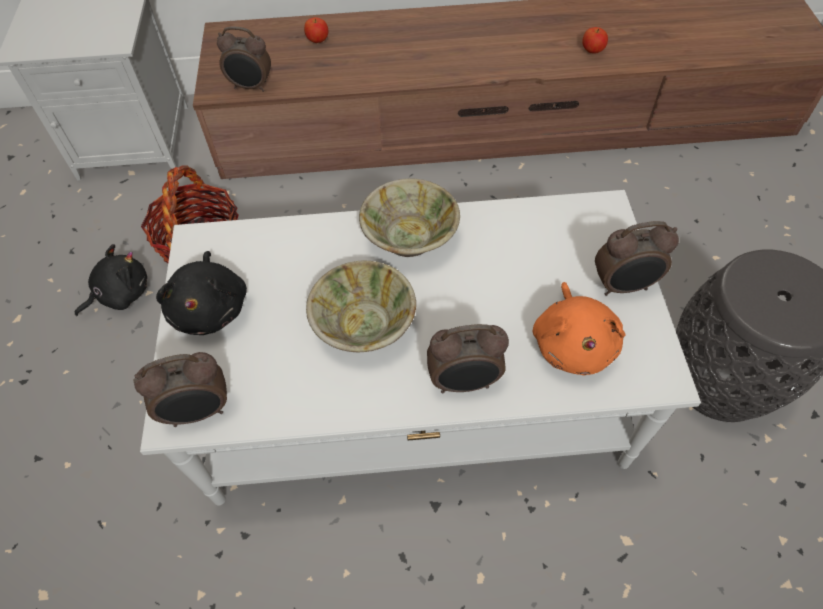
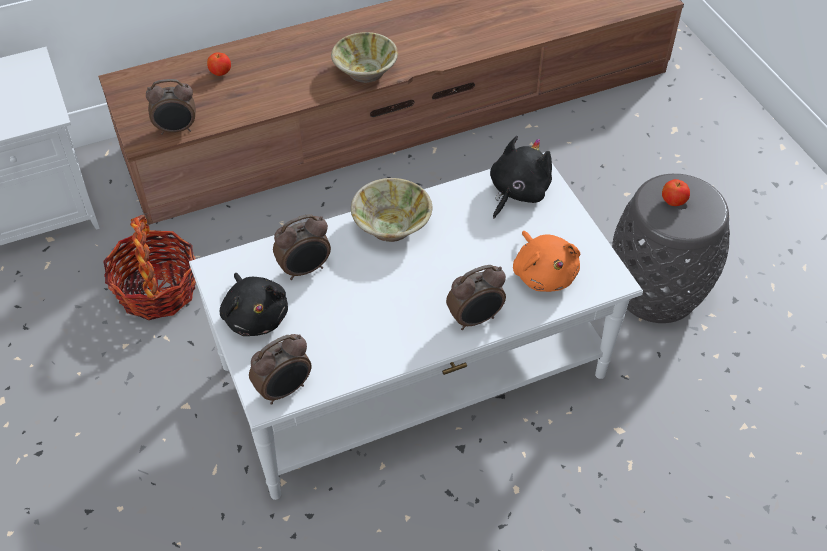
camera: 20 degrees left, 5 degrees down
(120, 294) = (97, 353): black plush toy -> black plush toy (517, 192)
(364, 323) = (383, 297): beige bowl -> beige bowl (365, 71)
(592, 51) = (475, 36): apple -> apple (673, 202)
(624, 286) = (567, 224): alarm clock -> alarm clock (305, 269)

